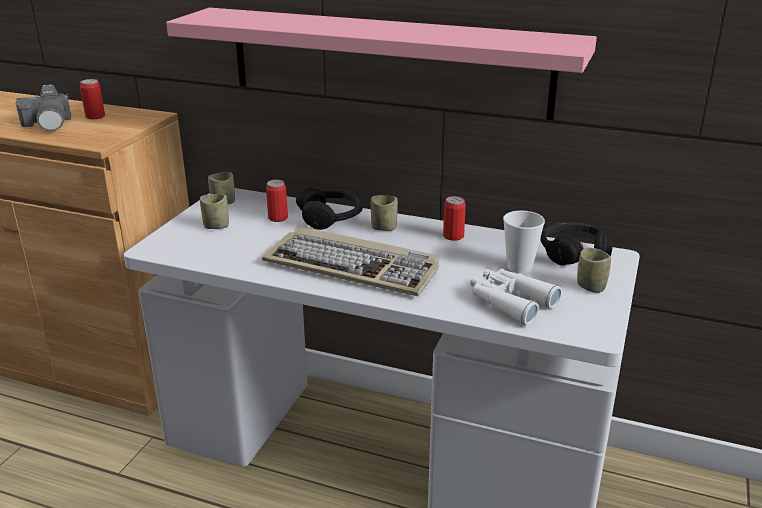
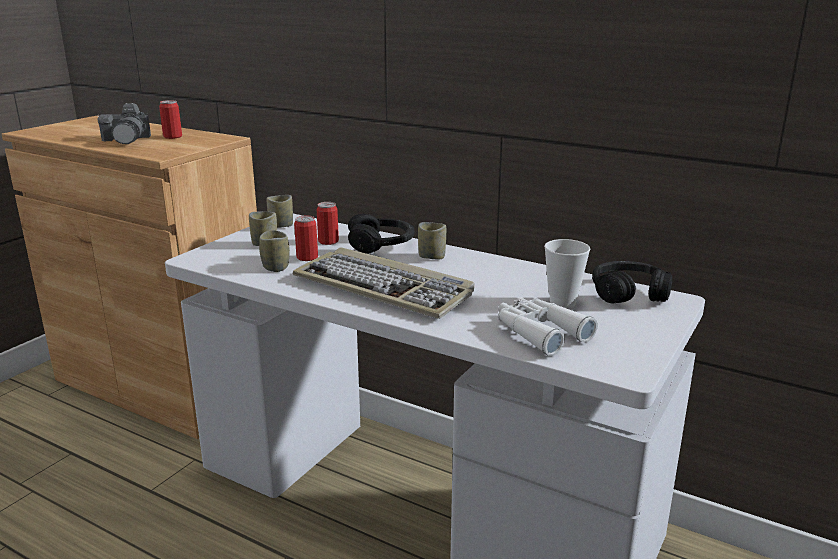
camera: 10 degrees right, 5 degrees down
(386, 61) = (445, 84): pink shelf -> none
(453, 236) = (502, 269): can -> can (307, 257)
(591, 286) = (637, 326): cup -> cup (275, 267)

